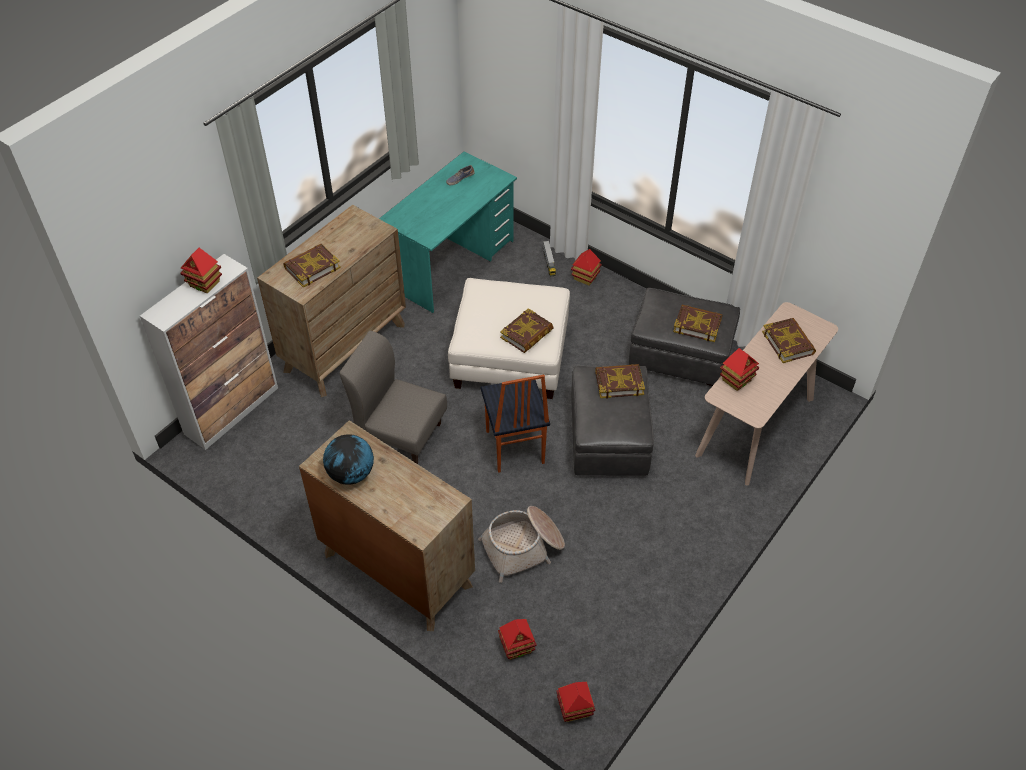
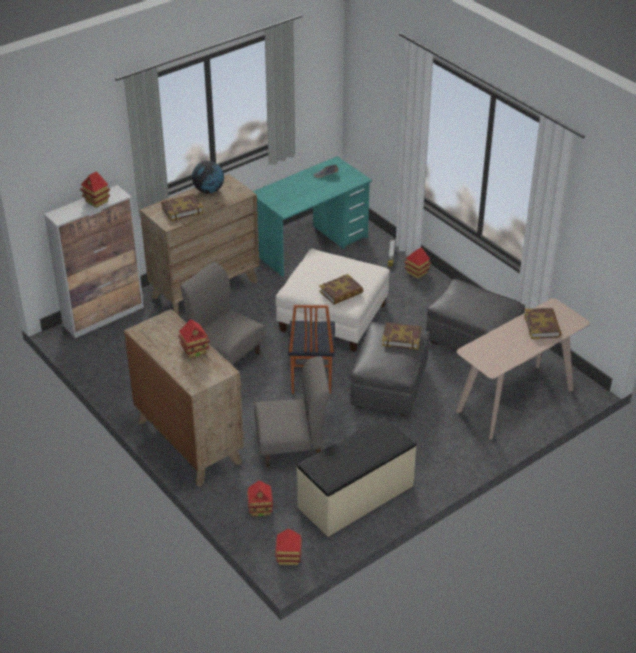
camera: 15 degrees right, 10 degrees down
(351, 474) = (159, 341): globe -> globe (209, 191)
(523, 548) = (291, 446): basket -> grey chair
(624, 601) = (356, 497): none -> beige bench
(697, 325) = (483, 310): book -> none
(736, 380) = (488, 343): toy house -> toy house (195, 350)

